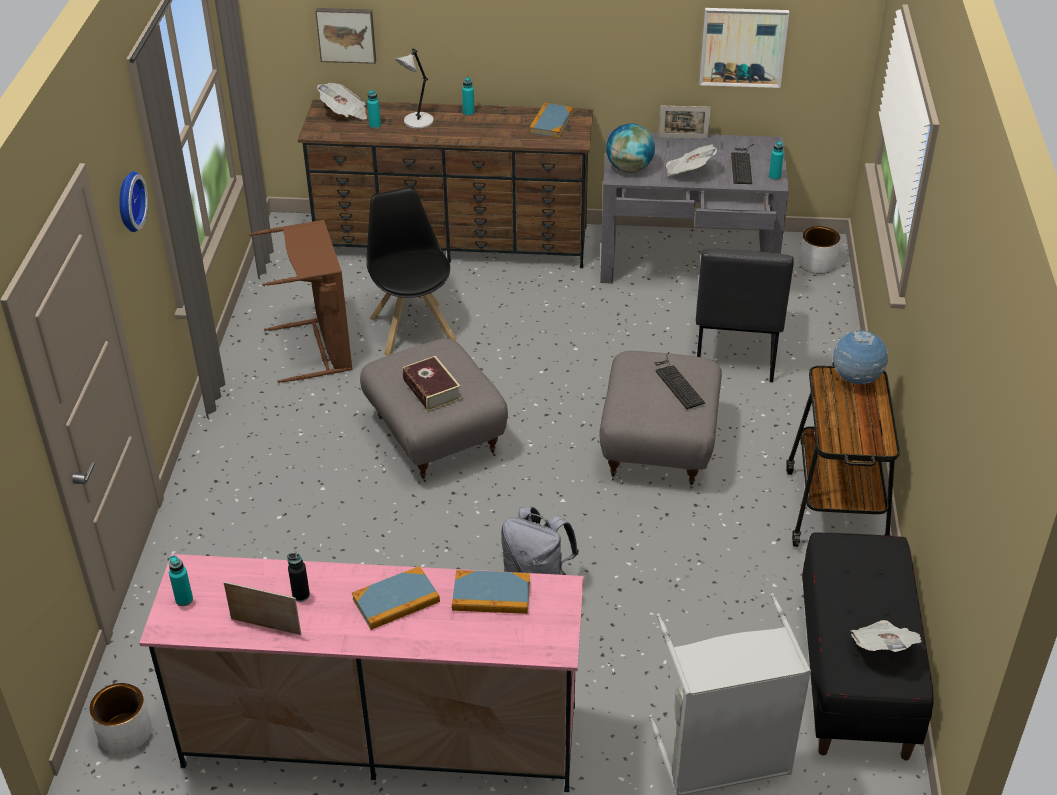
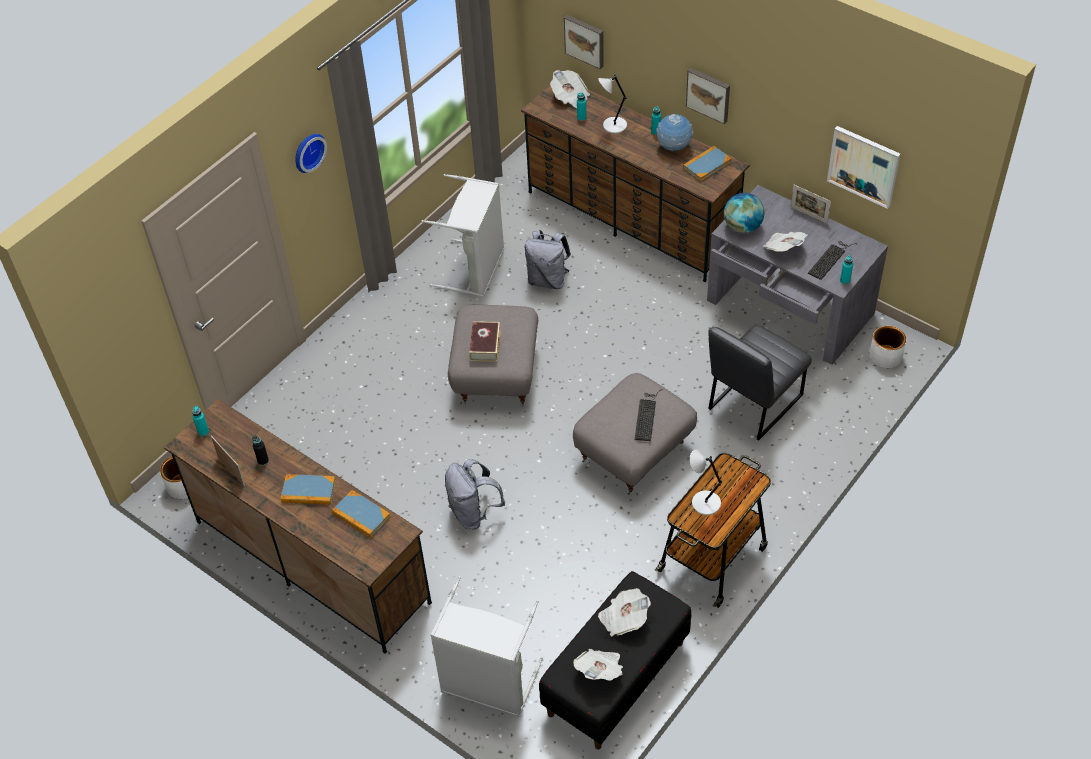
camera: 35 degrees right, 10 degrees up
(319, 348) = (476, 270): brown laundry basket -> grey laundry basket
(379, 737) = (310, 562): pink dresser -> brown dresser
(412, 327) = (548, 280): black chair -> grey backpack
(529, 37) = (709, 94): none -> picture
(842, 420) = (704, 503): none -> grey table lamp
(853, 583) = (623, 619): none -> newspaper
(856, 380) = (743, 478): globe -> globe (674, 147)

